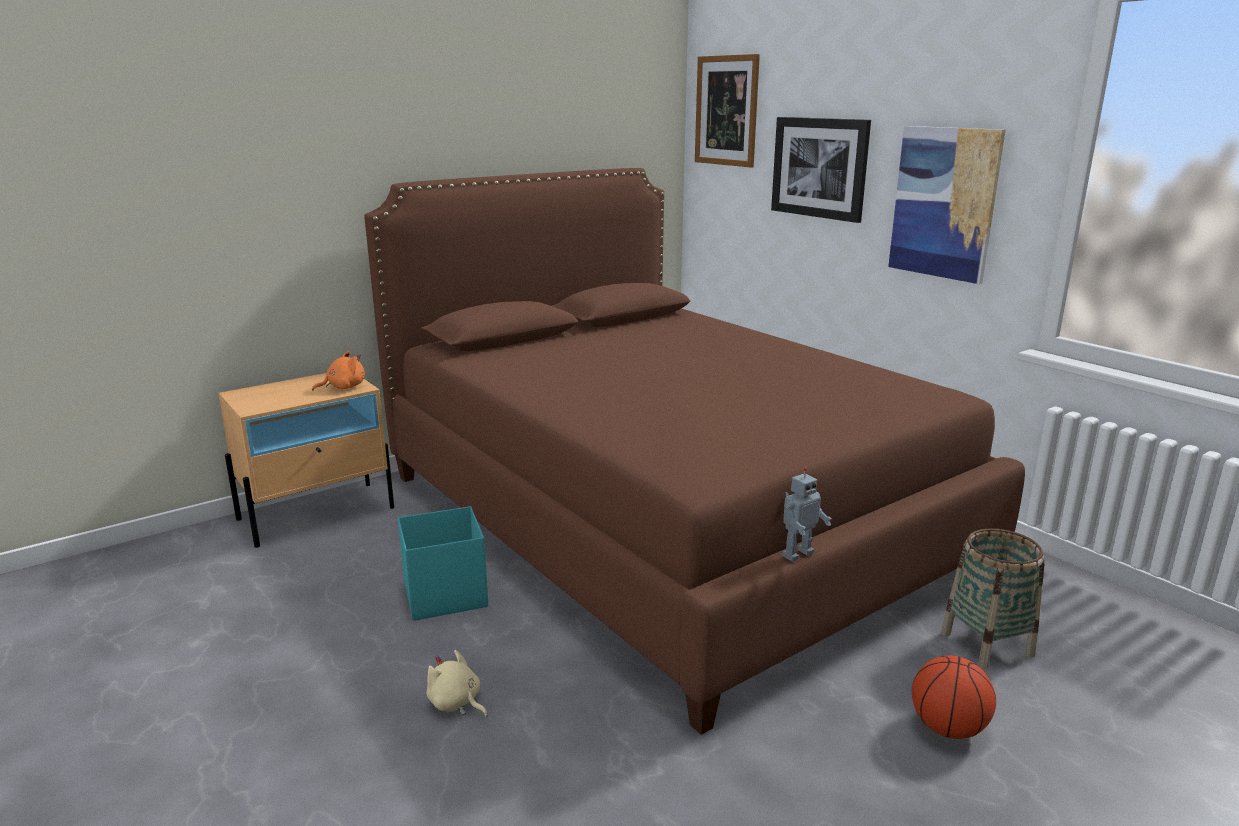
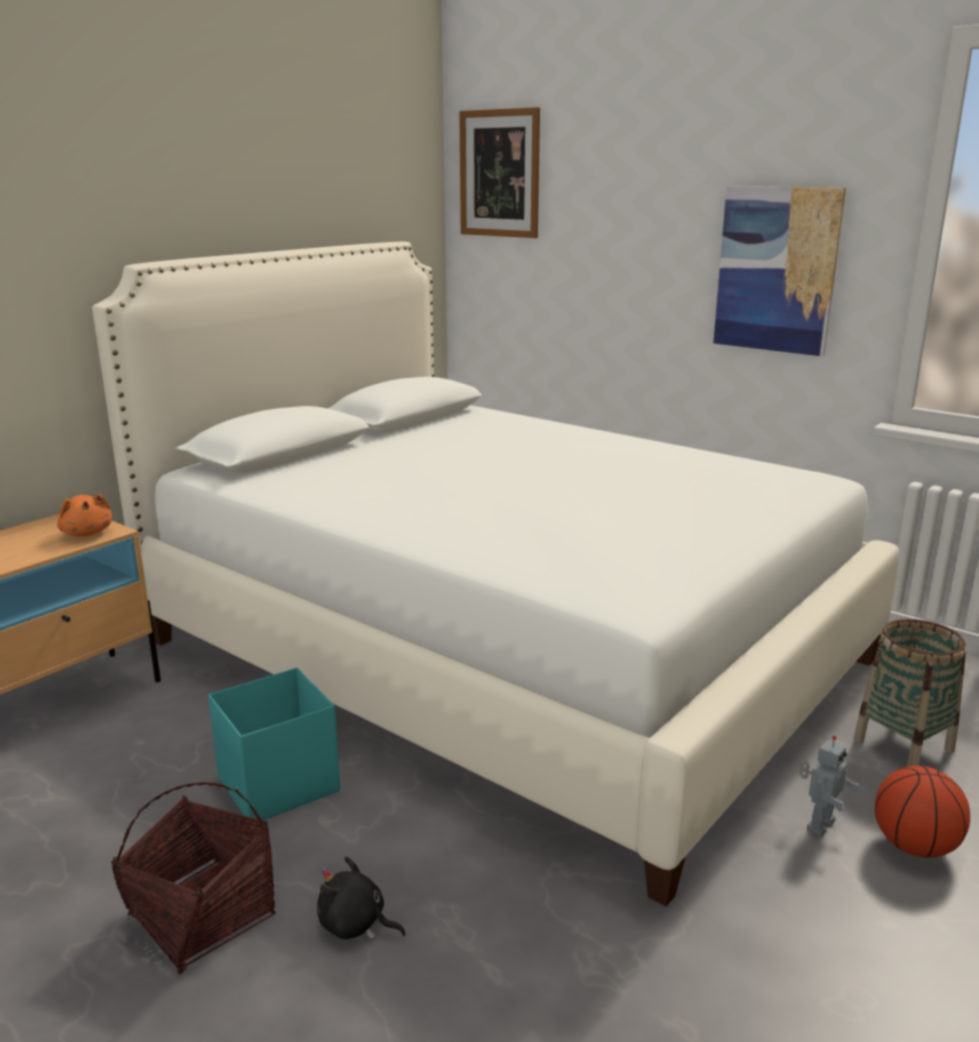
camera: 15 degrees left, 0 degrees up
(343, 387) = (87, 533): orange plush toy -> orange plush toy turned 105 degrees clockwise
(352, 677) = (201, 916): none -> basket
(456, 703) = (355, 925): beige plush toy -> black plush toy
(666, 517) = (502, 649): brown bed -> white bed
(796, 554) = (741, 676): toy robot -> toy robot (818, 824)
(820, 168) = (622, 236): picture -> none

